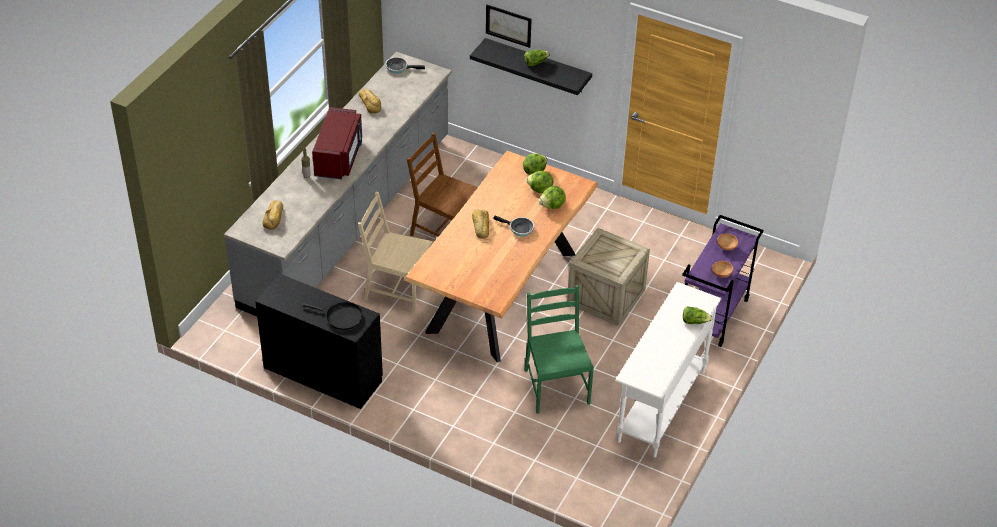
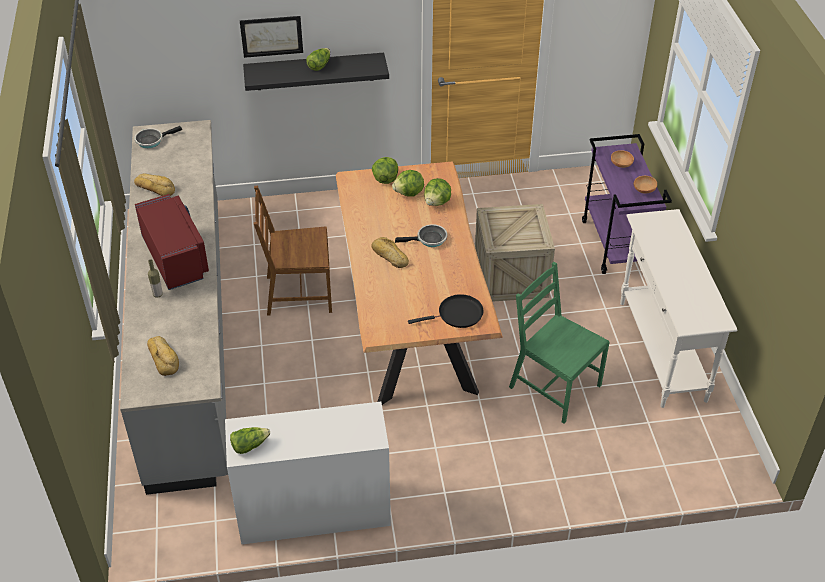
camera: 35 degrees left, 0 degrees up
(322, 374) = (314, 512): black desk -> white desk
(341, 317) = (344, 429): black frying pan -> black frying pan (457, 314)
(397, 290) = (307, 377): beige chair -> none
(695, 321) = (683, 242): lettuce -> lettuce (249, 445)

